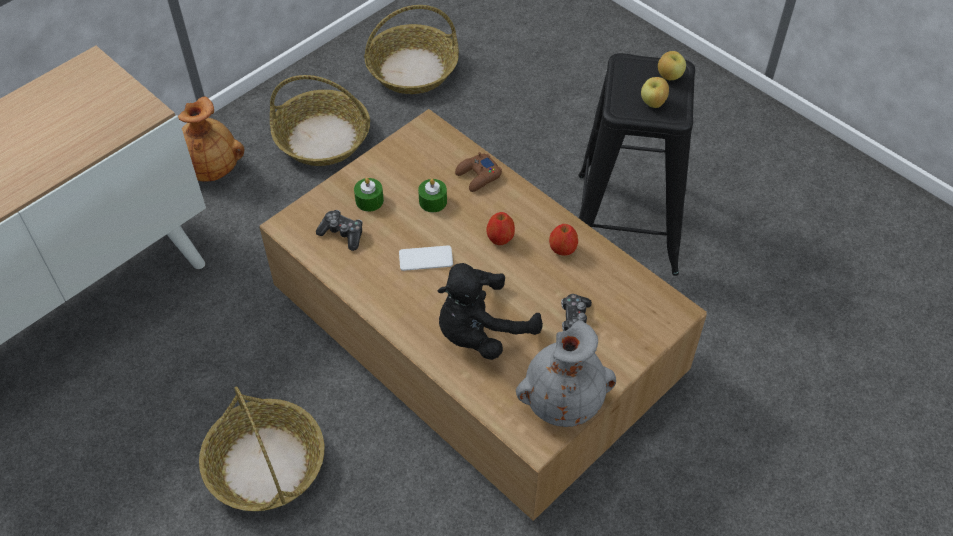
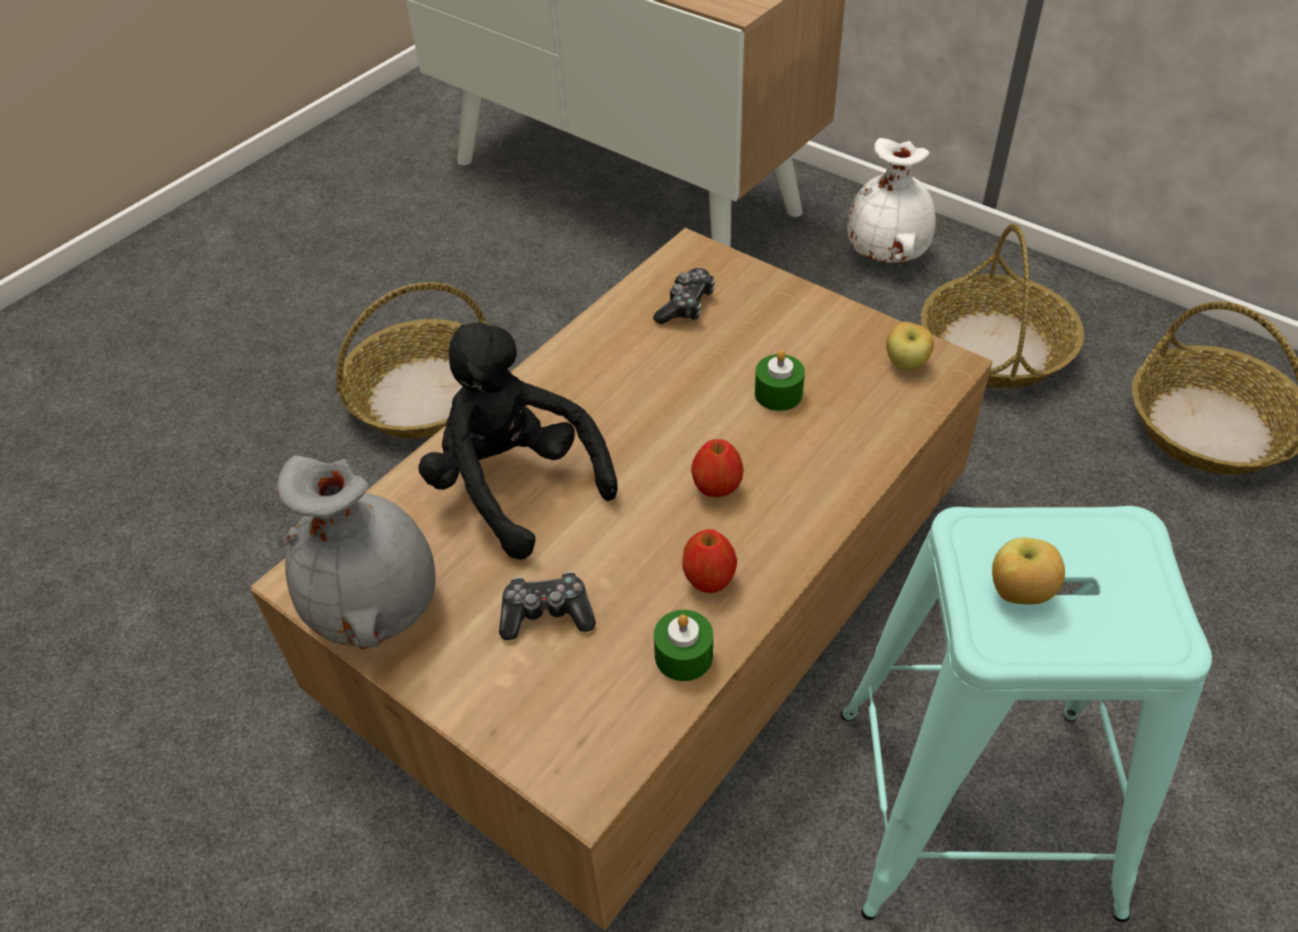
camera: 85 degrees right, 5 degrees down
(211, 168) = (888, 253): brown vase -> white vase
(369, 200) = (759, 323): green candle -> green candle (683, 655)
(426, 259) = (655, 401): phone -> none
(478, 176) = (854, 443): brown game controller -> none
(626, 223) = (974, 809): black stool -> turquoise stool
(669, 76) = (1126, 620): apple -> apple (906, 364)

